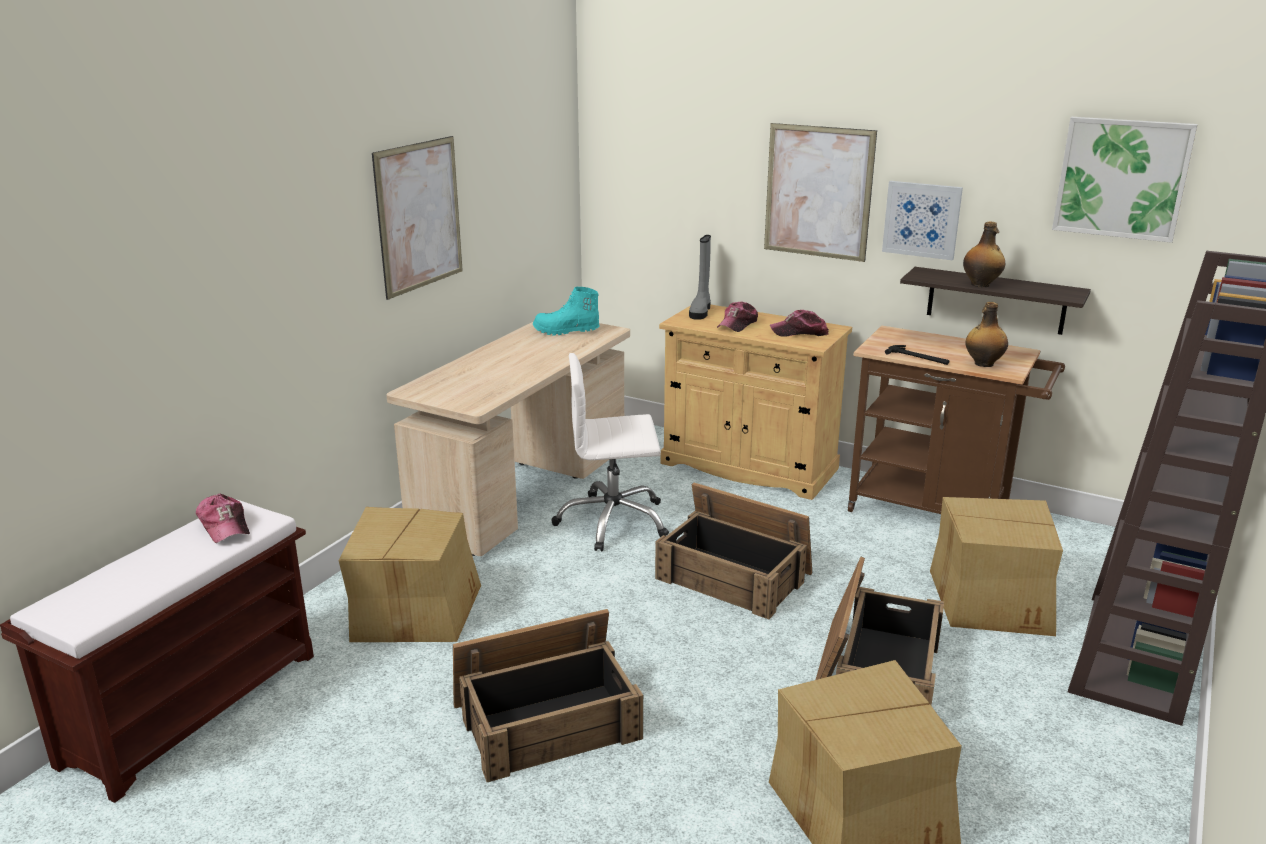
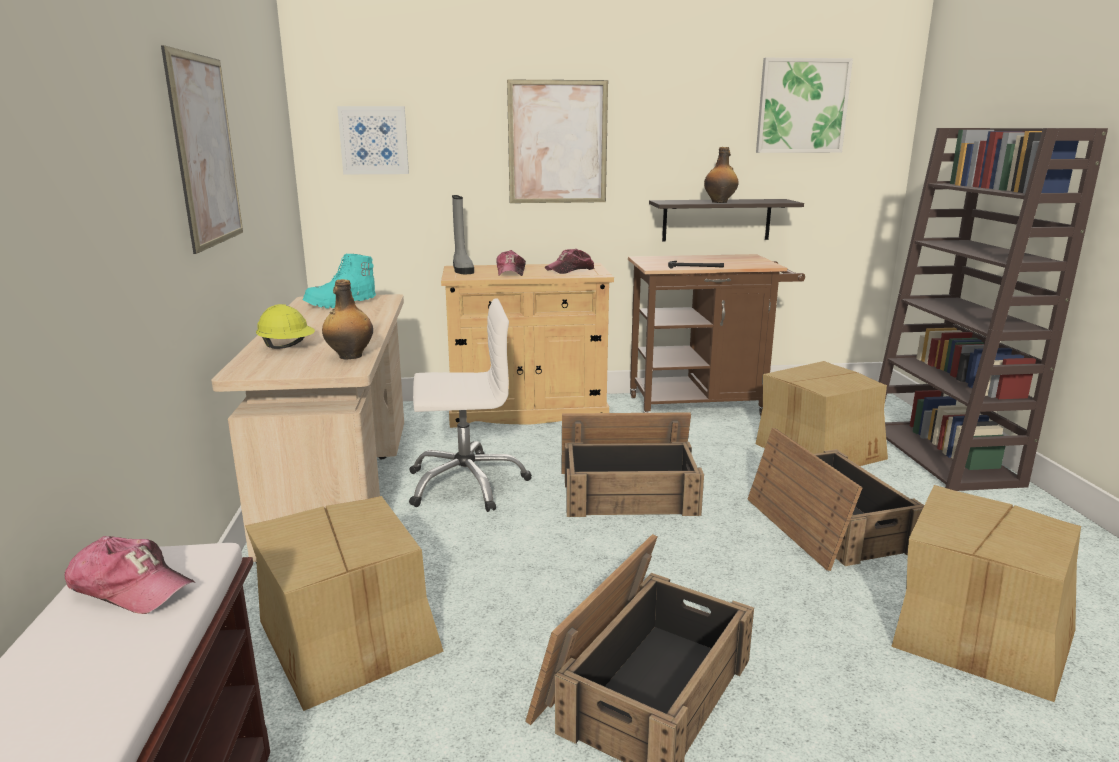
camera: 35 degrees left, 5 degrees down
(466, 373) = (287, 347): none -> yellow hard hat
(612, 522) = (466, 483): white office chair -> white office chair turned 150 degrees counterclockwise
(922, 219) = (652, 157): picture -> picture (374, 140)
(983, 364) = (743, 264): bottle -> bottle (349, 356)

